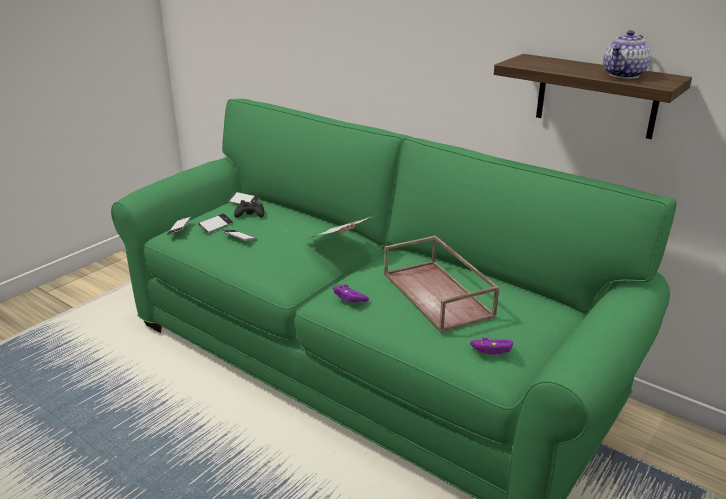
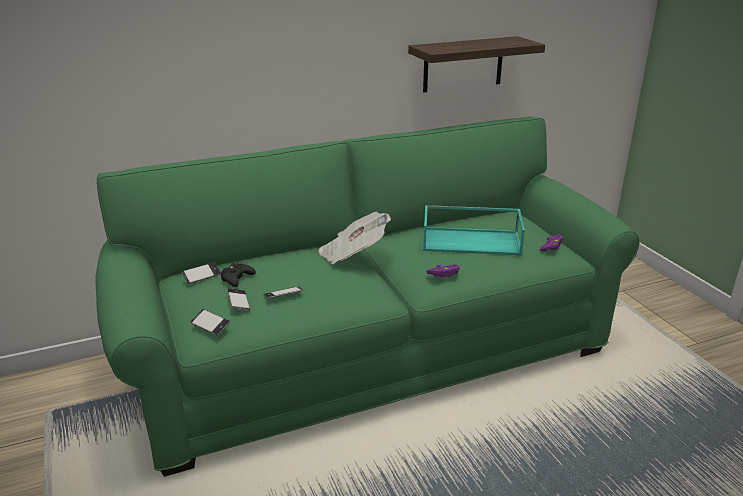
camera: 60 degrees left, 0 degrees up
(439, 295) = (472, 241): brown tray -> turquoise tray
(624, 75) = (501, 42): teapot -> none

